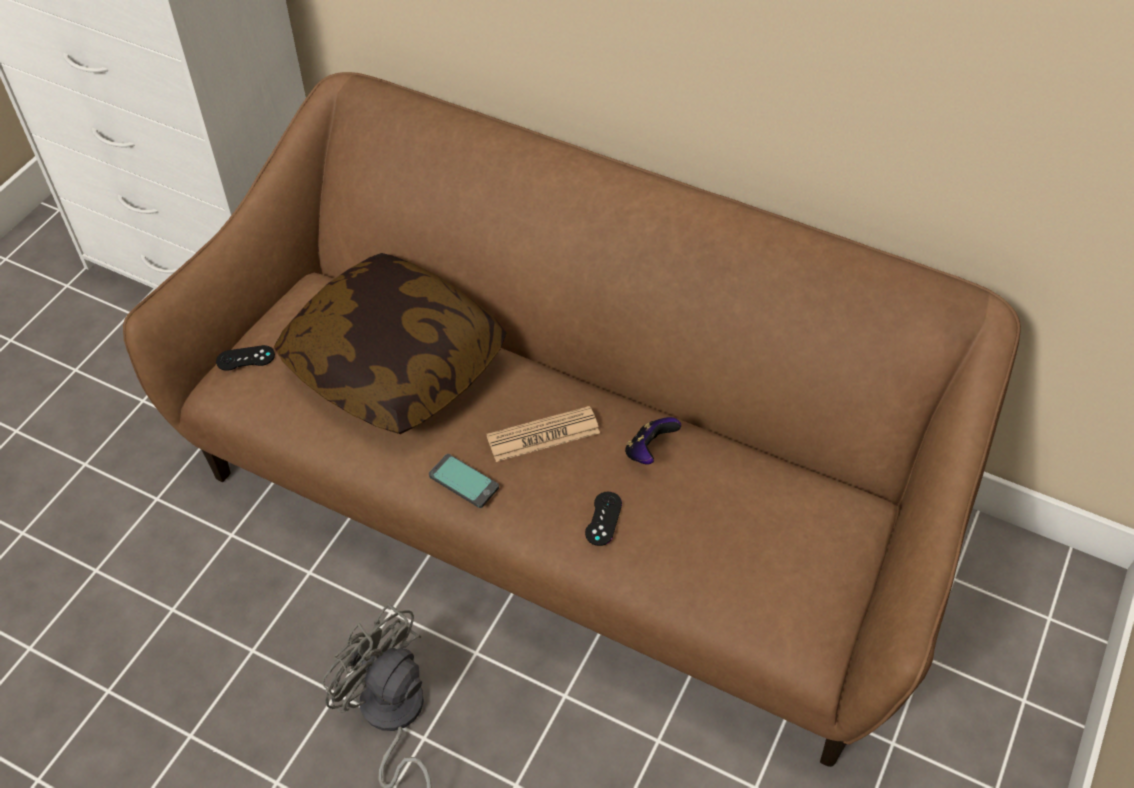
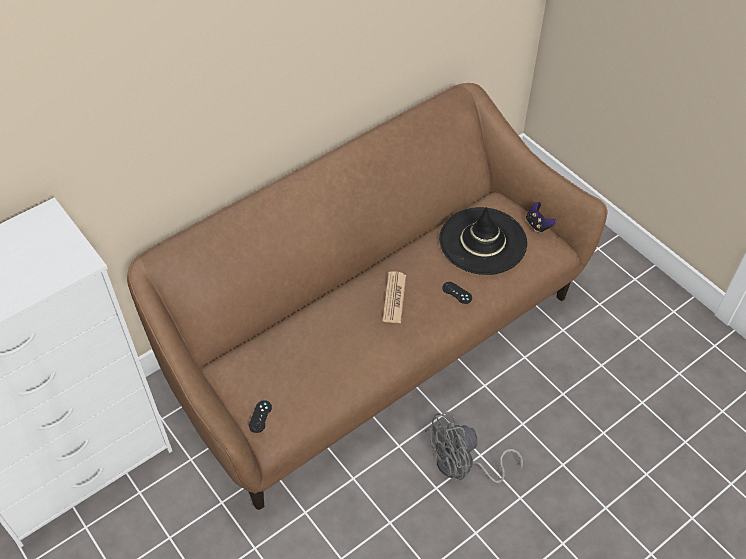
camera: 65 degrees left, 0 degrees up
(395, 365) = (309, 346): pillow -> none
(464, 481) = (404, 341): phone -> none
(649, 451) = (427, 260): game controller -> game controller (538, 225)
(744, 518) = (483, 241): none -> black hat

